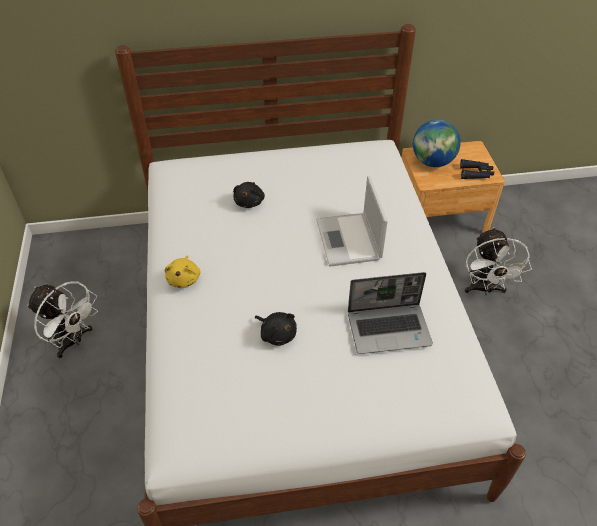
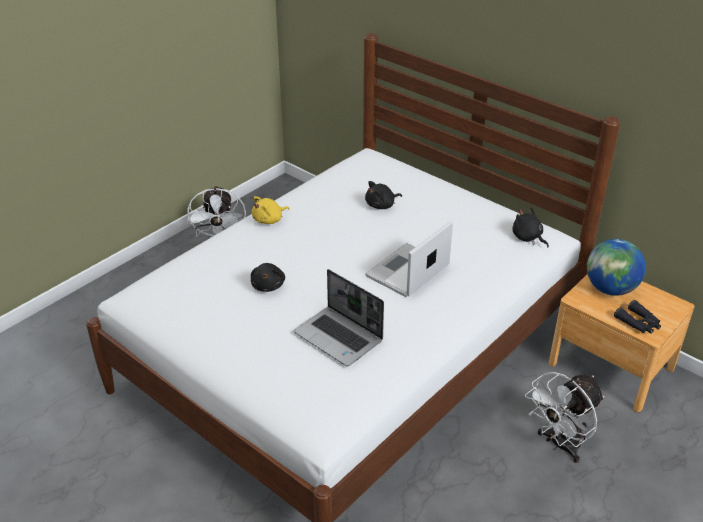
camera: 50 degrees right, 10 degrees down
(373, 158) = (528, 238): none -> black plush toy

